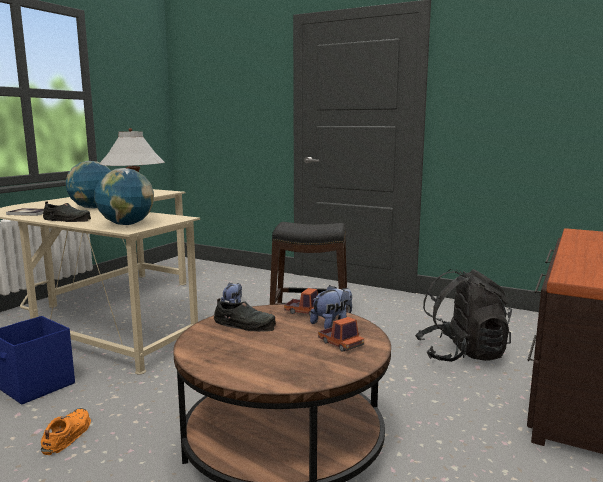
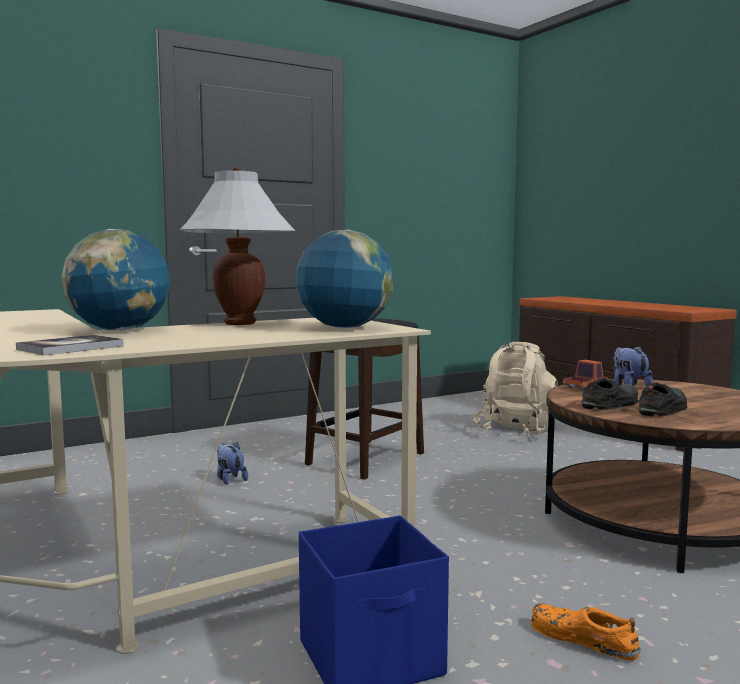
camera: 60 degrees left, 5 degrees down
(67, 219) = (227, 338): black shoe -> black shoe (663, 409)
(340, 344) = (685, 390): toy truck -> none
(461, 354) = (516, 431): black backpack -> beige backpack

